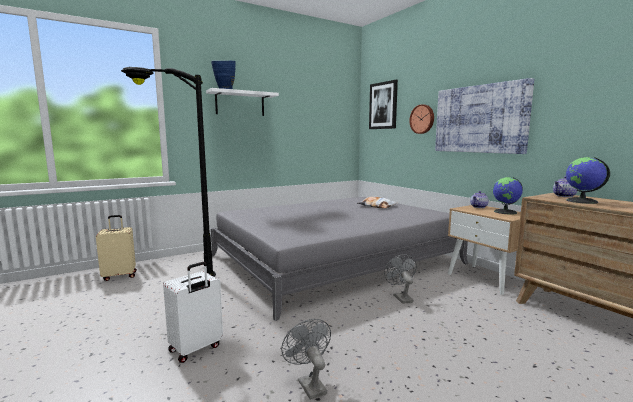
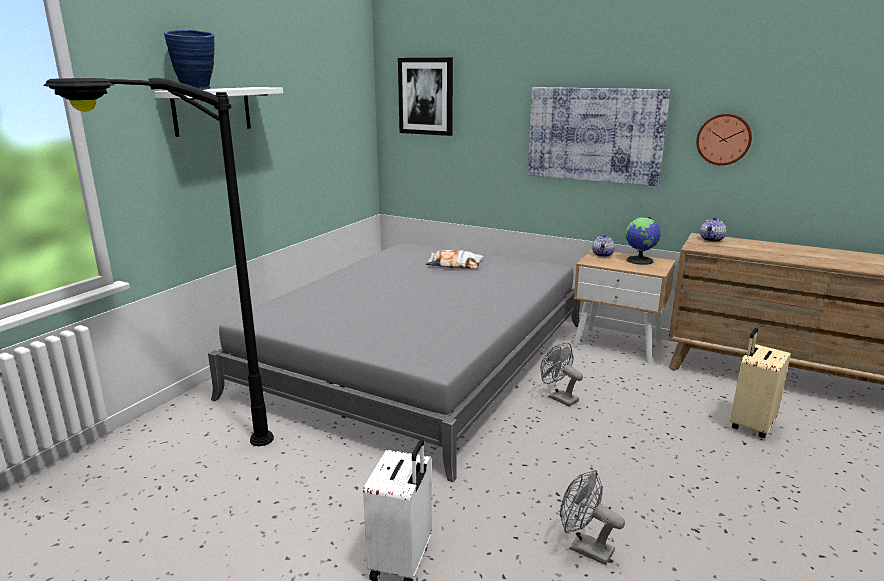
camera: 30 degrees left, 10 degrees up
(120, 276) = (87, 490): beige suitcase -> beige suitcase (751, 425)
(422, 119) = (501, 125): wall clock -> wall clock (724, 139)
(582, 201) = (739, 249): globe -> none

